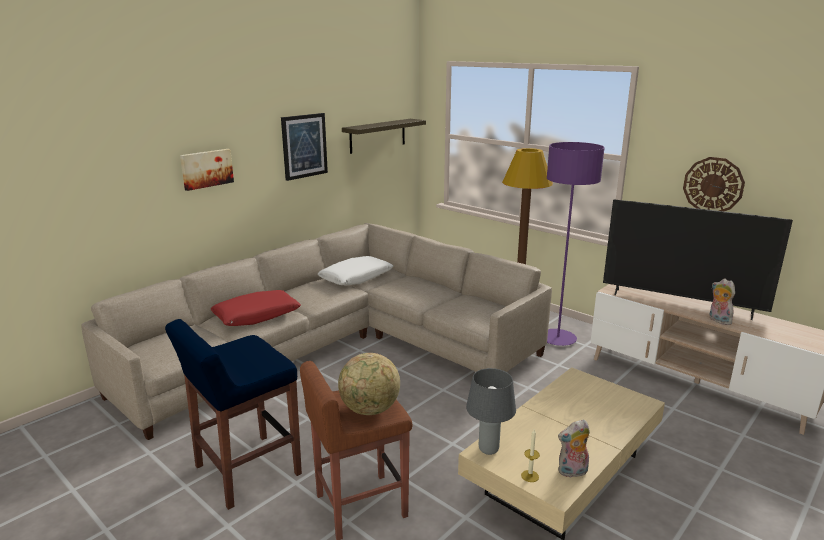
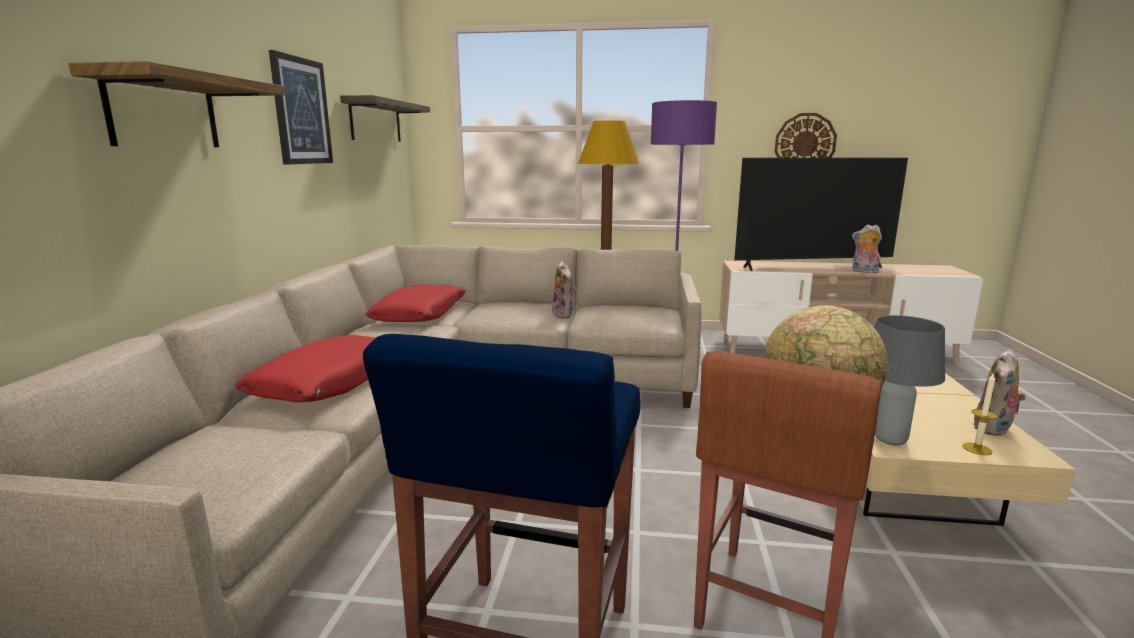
camera: 35 degrees left, 5 degrees down
(206, 168) = (163, 112): picture -> shelf
(356, 278) = (420, 314): white pillow -> red pillow
(437, 300) = (564, 315): none -> plush toy

